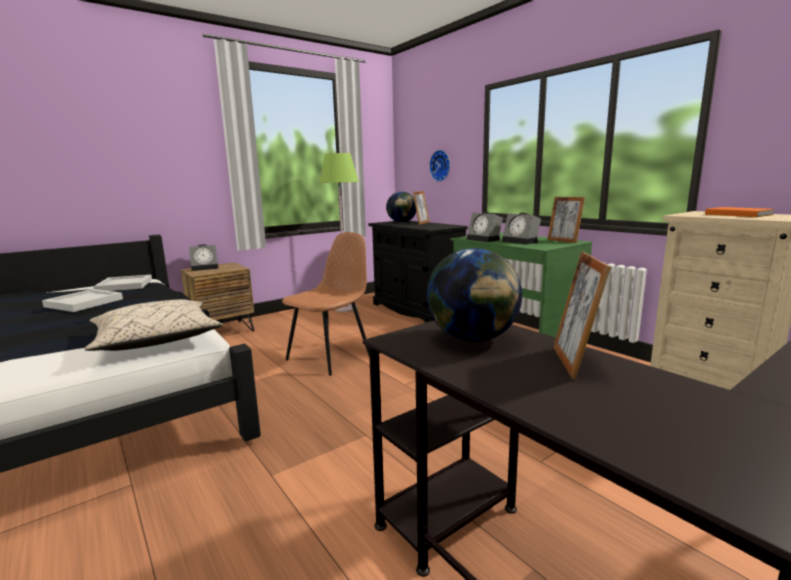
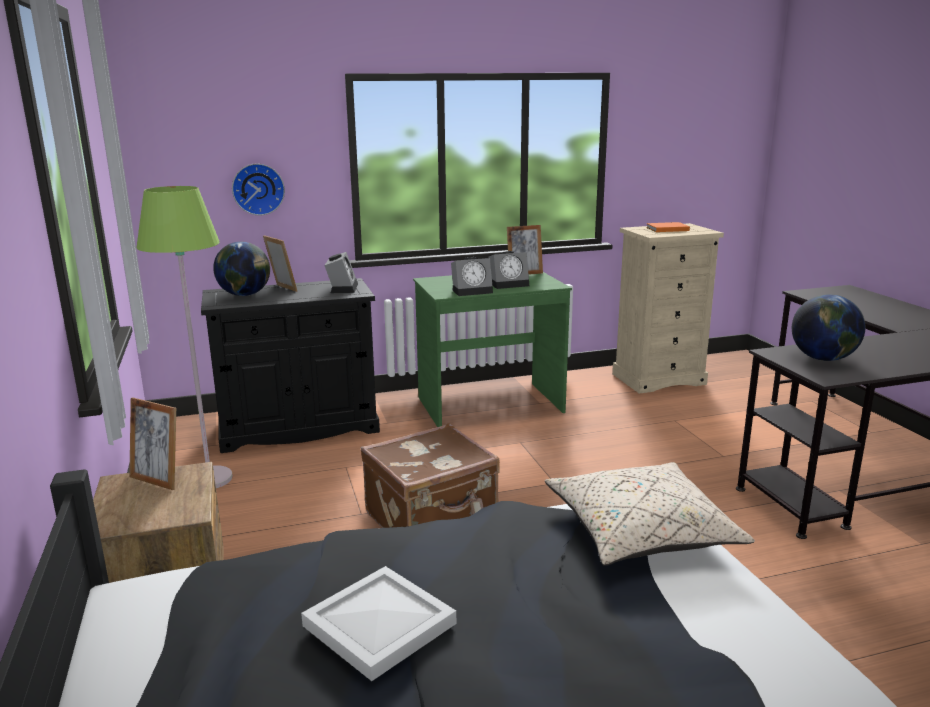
camera: 70 degrees left, 5 degrees up
(124, 285) = (207, 603): white tray -> none
(206, 268) = (125, 507): alarm clock -> alarm clock (342, 288)
(330, 357) = (432, 519): brown chair -> brown suitcase
(574, 362) = (866, 346): picture frame -> picture frame (158, 479)

